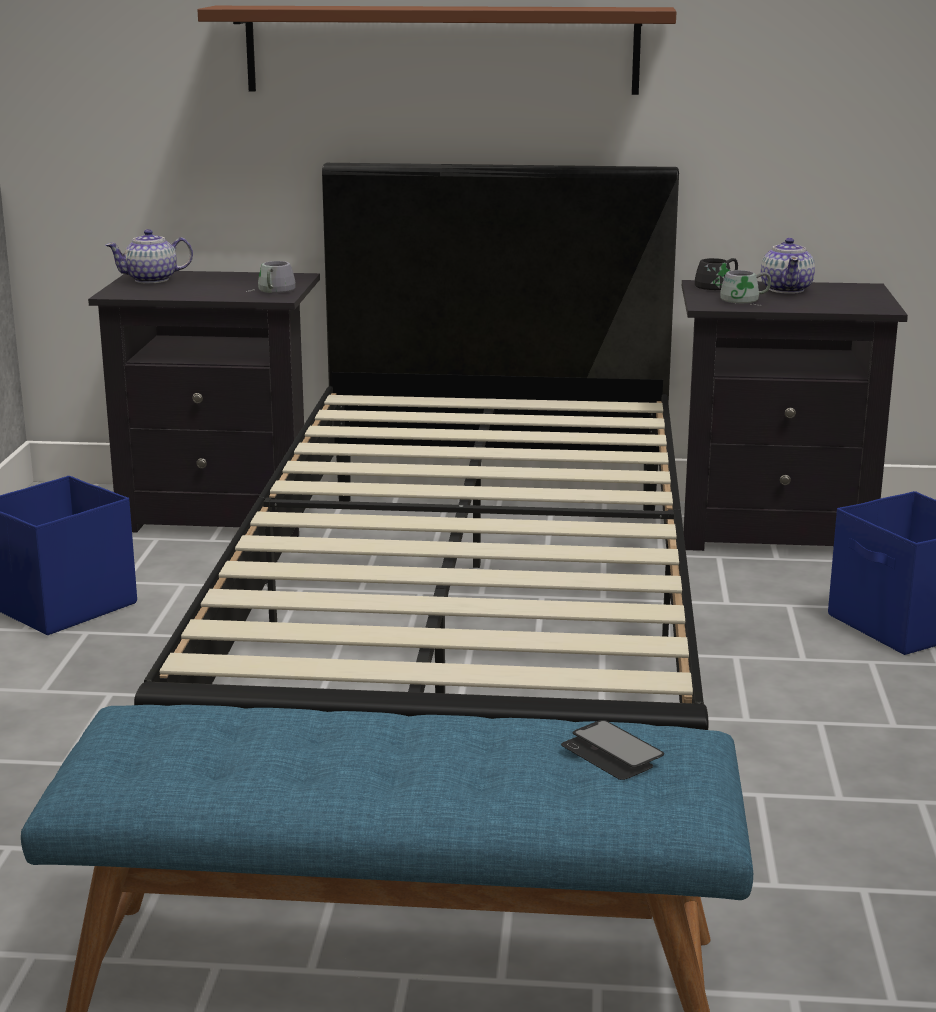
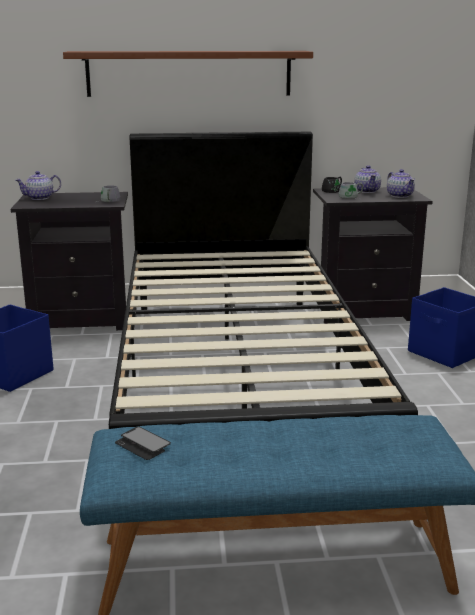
camera: 10 degrees left, 0 degrees up
(612, 753) = (388, 432): phone -> phone (142, 445)
(847, 301) = (399, 195): none -> teapot

